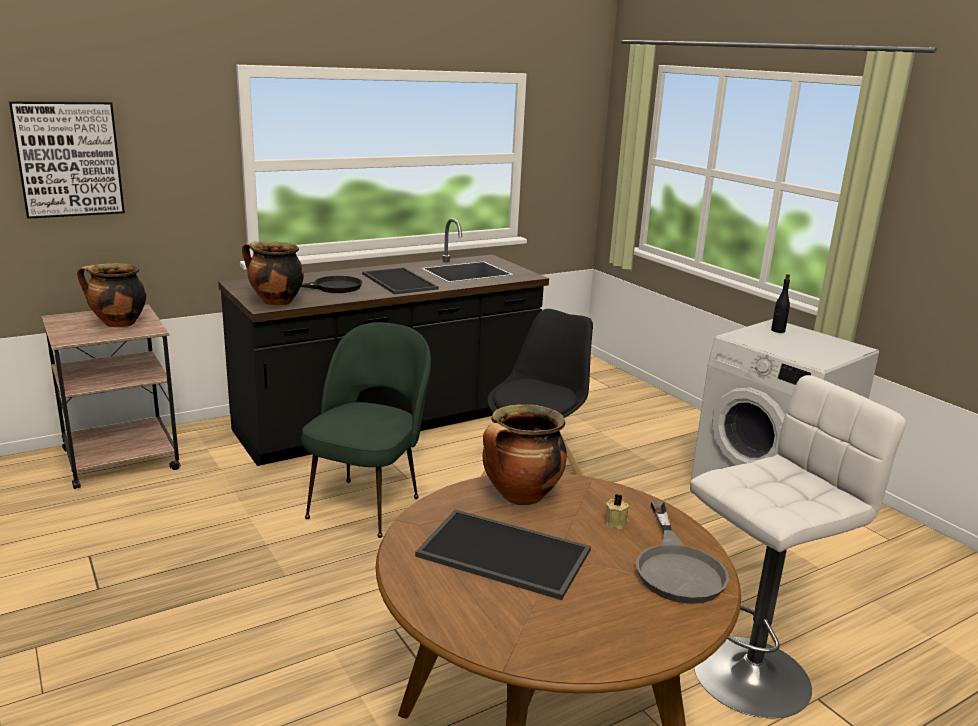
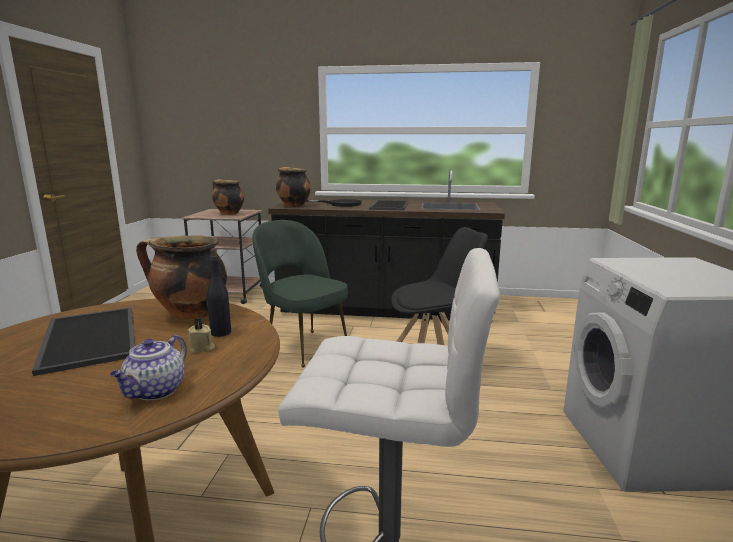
camera: 40 degrees right, 5 degrees down
(69, 159) = (227, 124): picture -> none
(368, 503) = (303, 346): green chair -> green chair turned 105 degrees counterclockwise
(677, 566) = (155, 391): grey frying pan -> teapot
(777, 331) = (677, 264): black bottle -> black bottle (220, 333)

